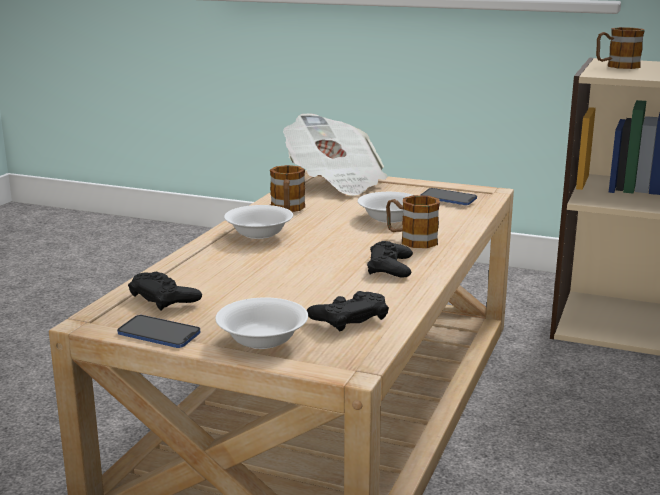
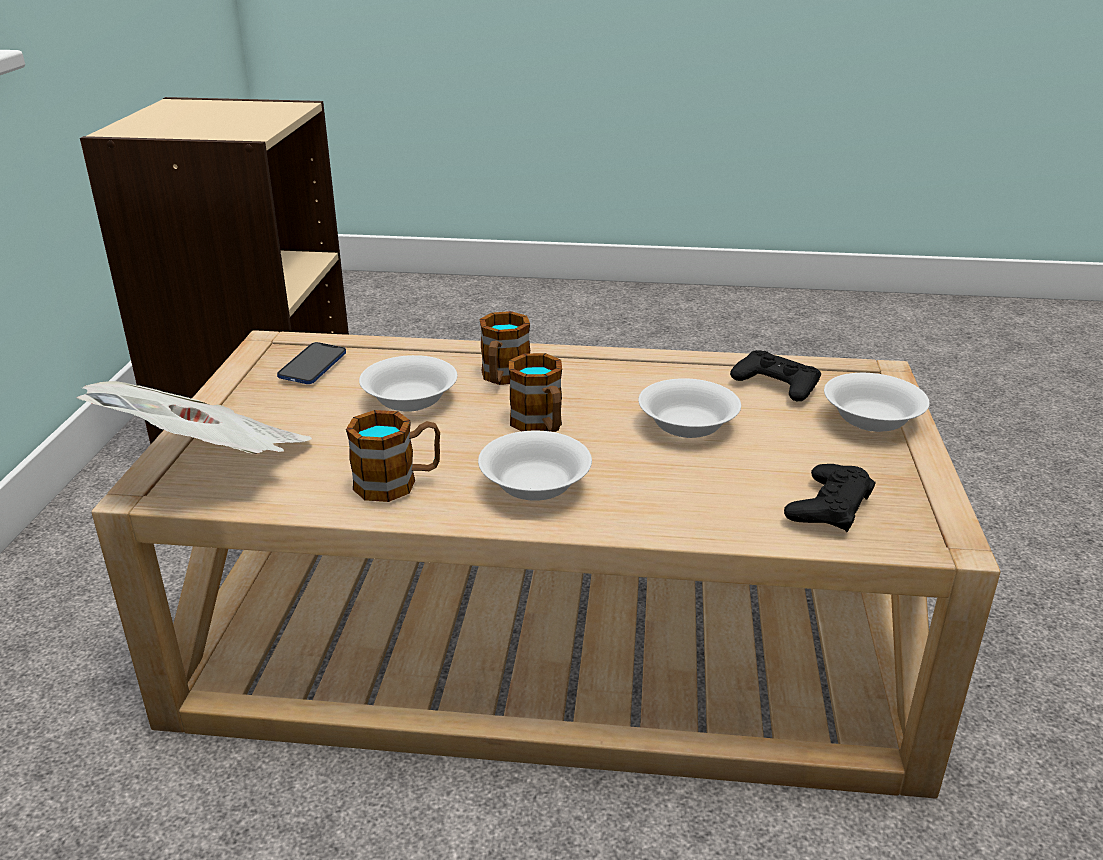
camera: 105 degrees left, 10 degrees up
(159, 334) = (925, 483): phone -> none
(304, 280) = (686, 426): none -> white bowl
(390, 267) = (607, 382): black game controller -> none
(616, 66) = (181, 128): mug -> mug (540, 425)

